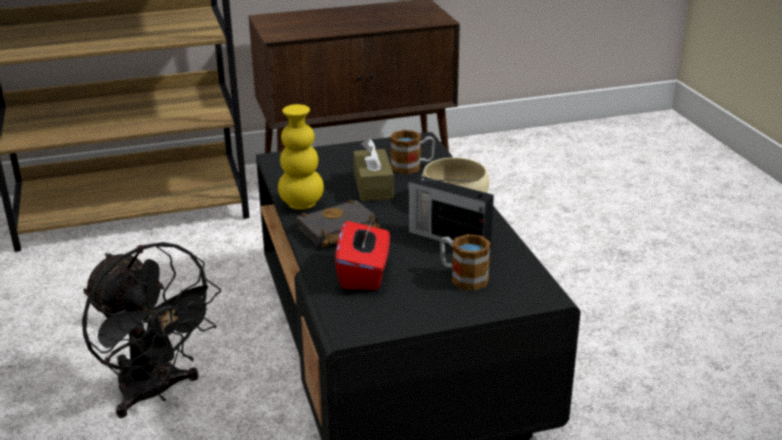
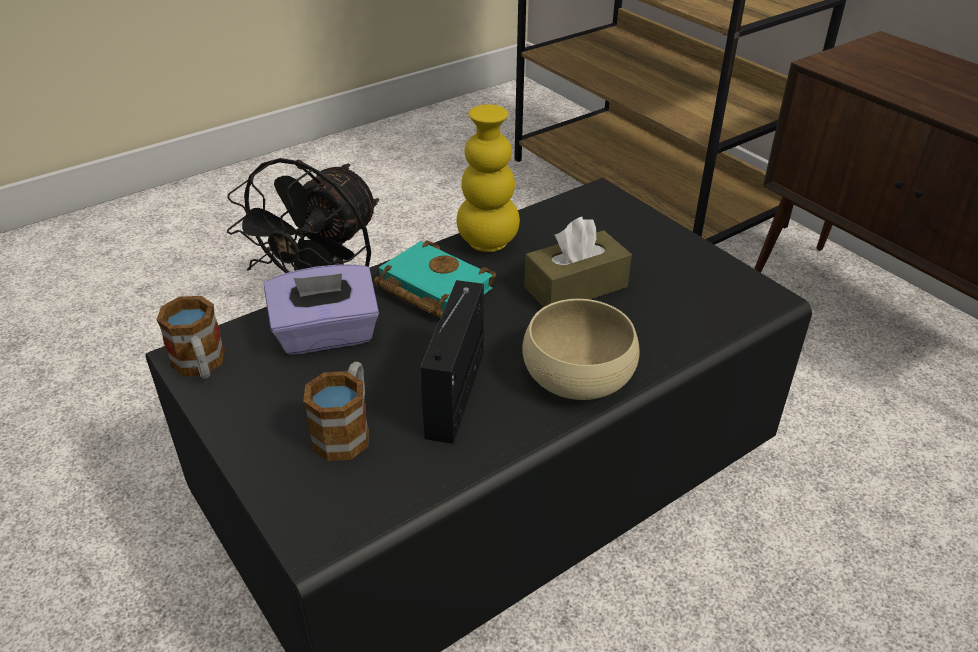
camera: 70 degrees right, 10 degrees up
(338, 231) = (430, 288): black book -> turquoise book
(364, 274) = (326, 335): red tissue box -> purple tissue box
(412, 166) = (665, 308): mug -> mug (201, 366)

